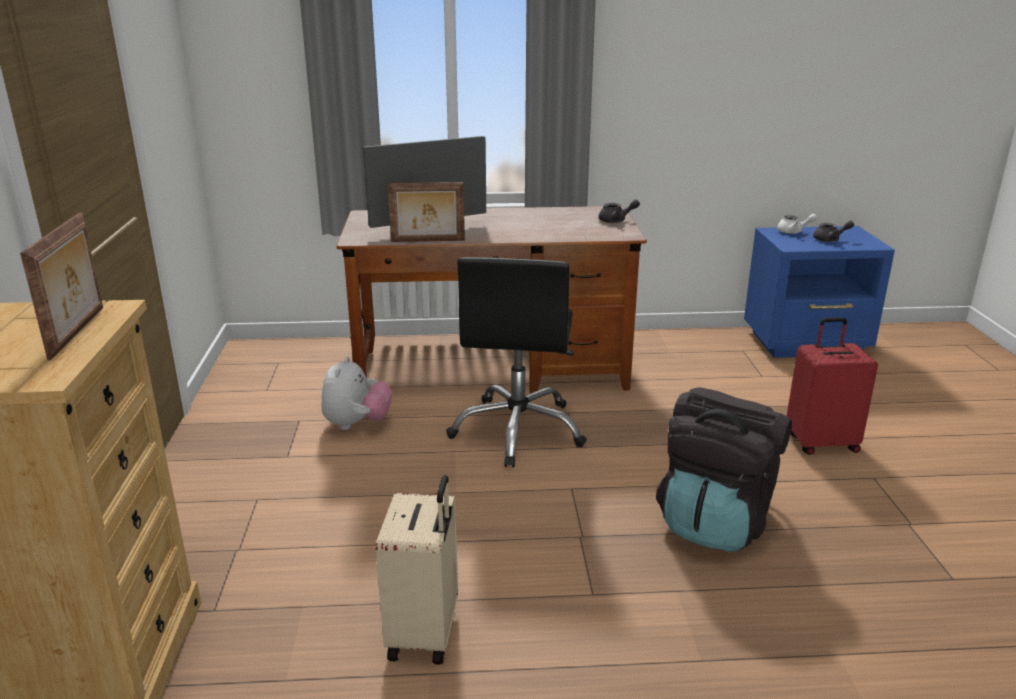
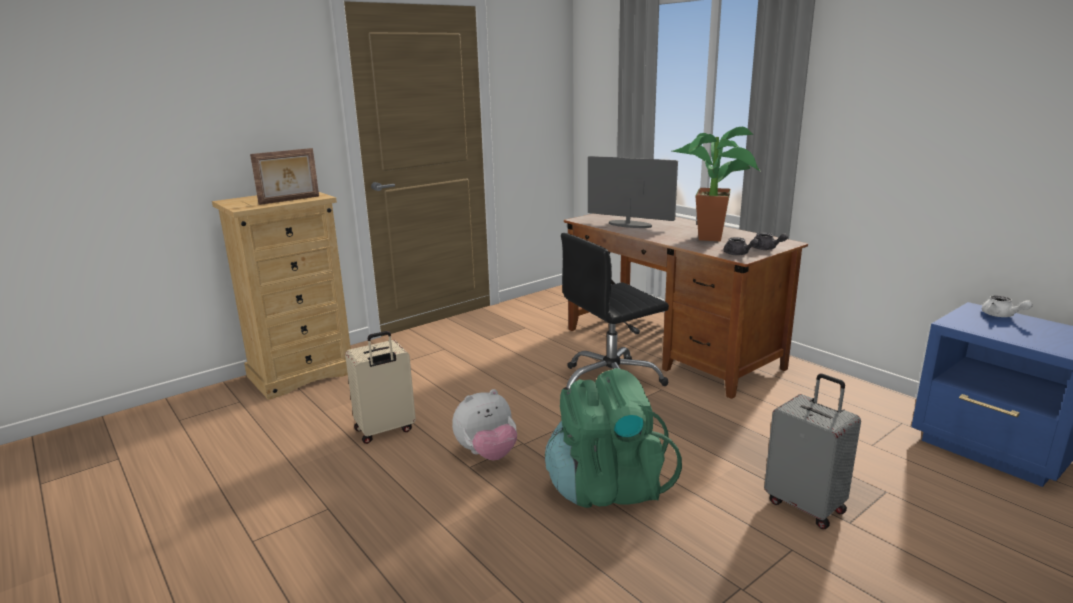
camera: 55 degrees right, 5 degrees down
(357, 424) = (544, 341): plush toy -> plush toy (487, 454)
(428, 241) = (610, 229): picture frame -> none
(544, 221) = (714, 237): none -> potted plant
(715, 521) = (607, 487): black backpack -> green backpack
(821, 443) = (806, 505): red suitcase -> grey suitcase
(830, 240) = (1026, 333): grey teapot -> grey teapot (738, 254)

